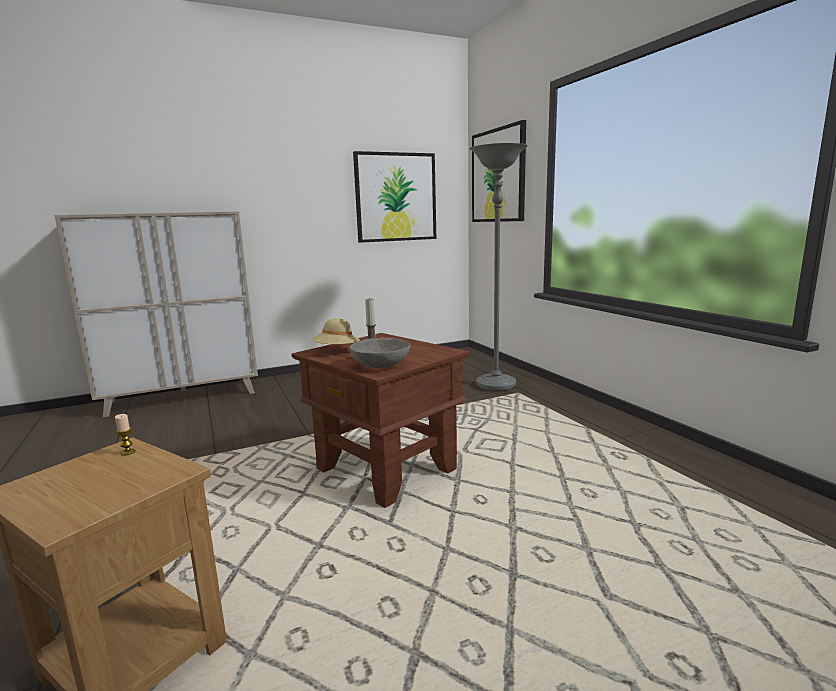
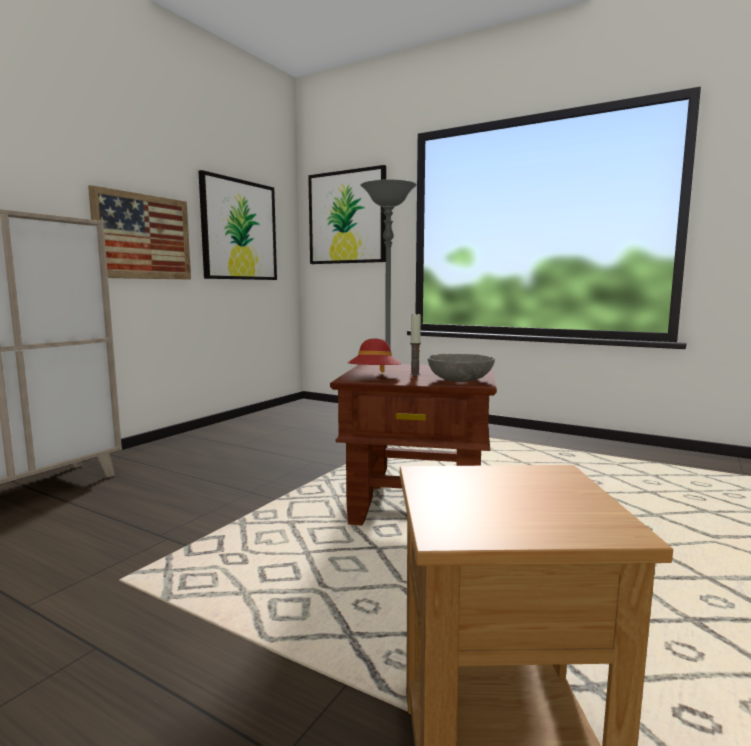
camera: 35 degrees left, 5 degrees down
(128, 452) = (451, 475): candle -> none
(301, 213) = (143, 237): none -> picture
(336, 351) = (374, 377): beige hat -> red hat

